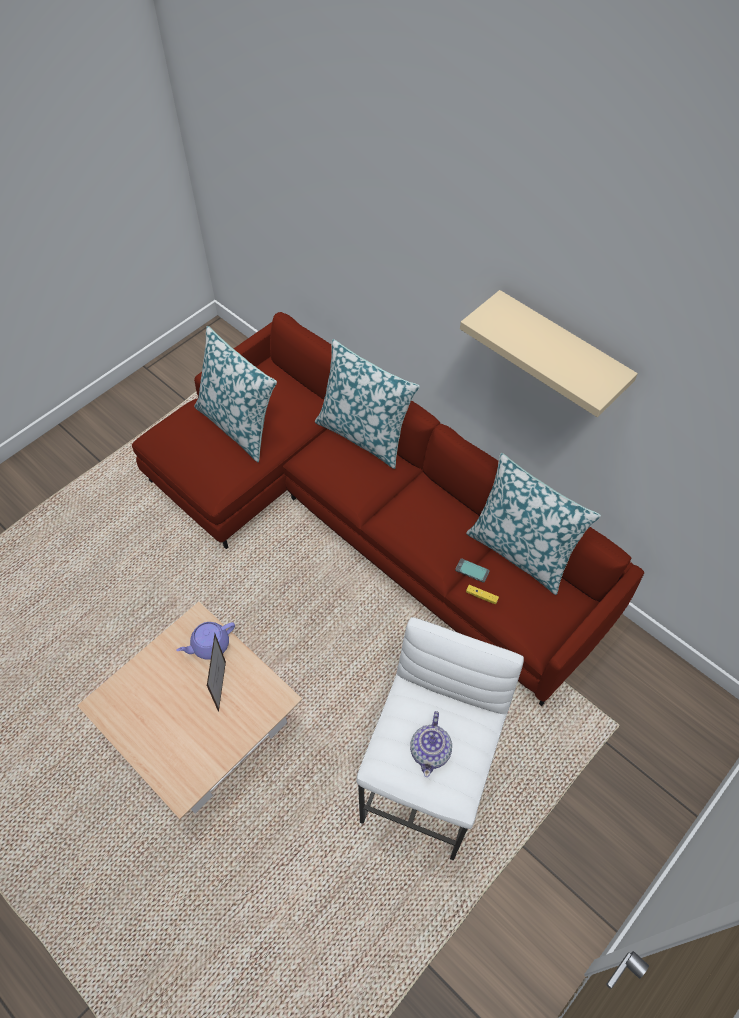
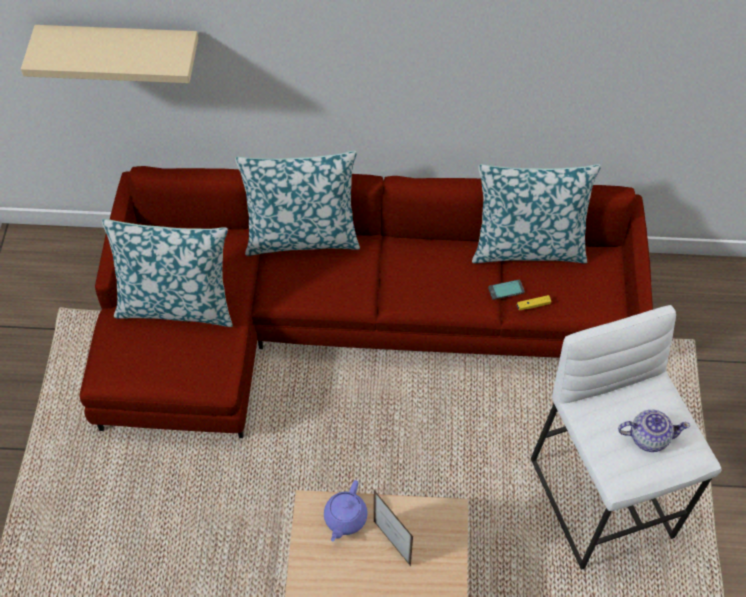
camera: 40 degrees left, 0 degrees up
(430, 751) = (648, 437): teapot -> teapot turned 60 degrees counterclockwise
(560, 351) = (504, 39): beige shelf -> beige shelf (121, 49)

